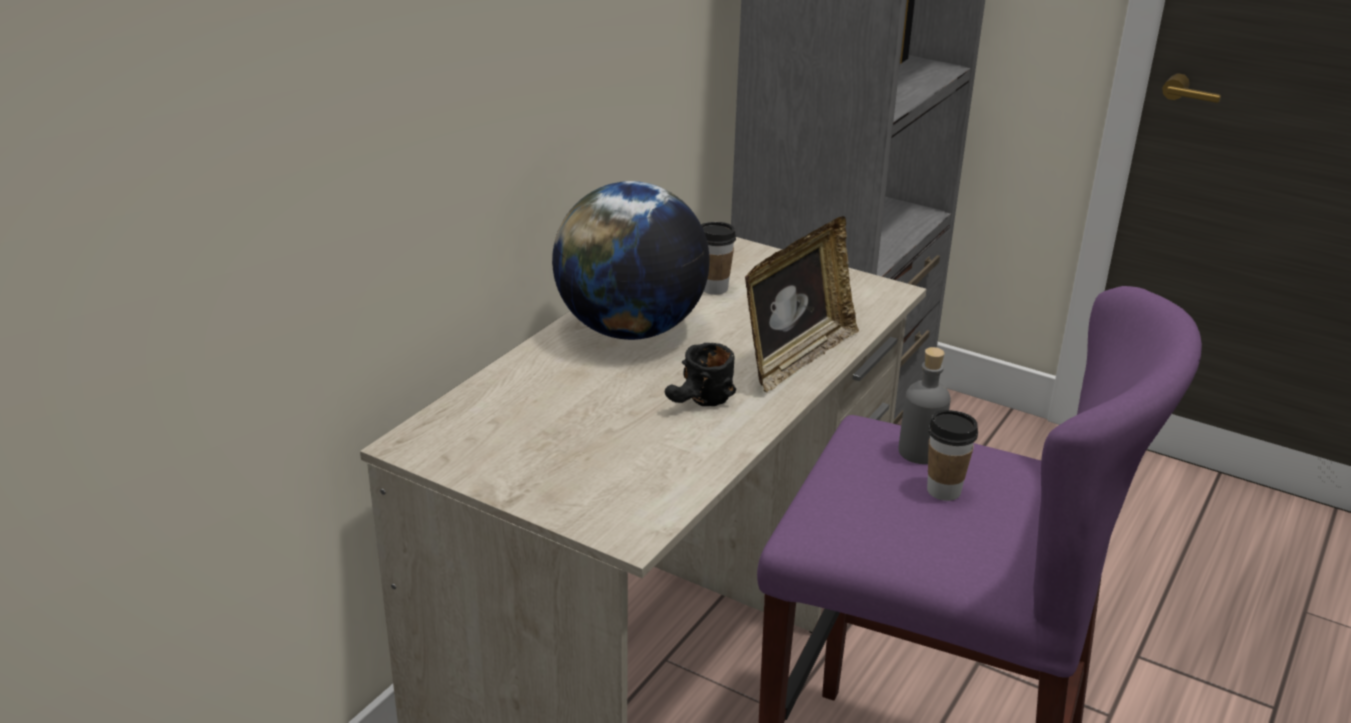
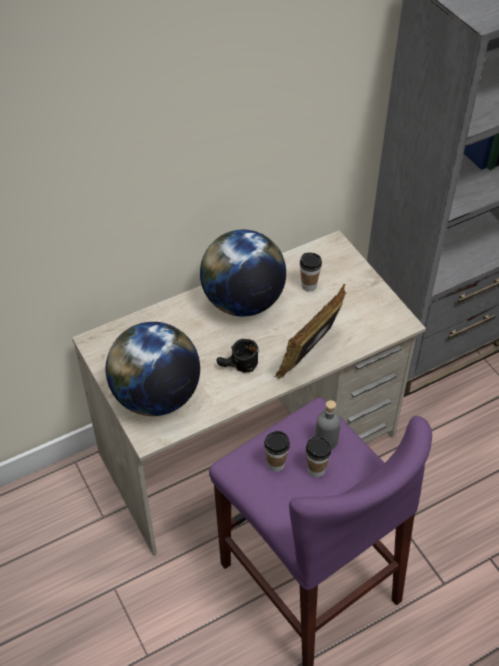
camera: 30 degrees right, 20 degrees up
(594, 478) = (156, 396): none -> globe
(796, 358) = (310, 354): picture frame -> picture frame turned 150 degrees clockwise
(875, 505) = (276, 464): none -> cup

